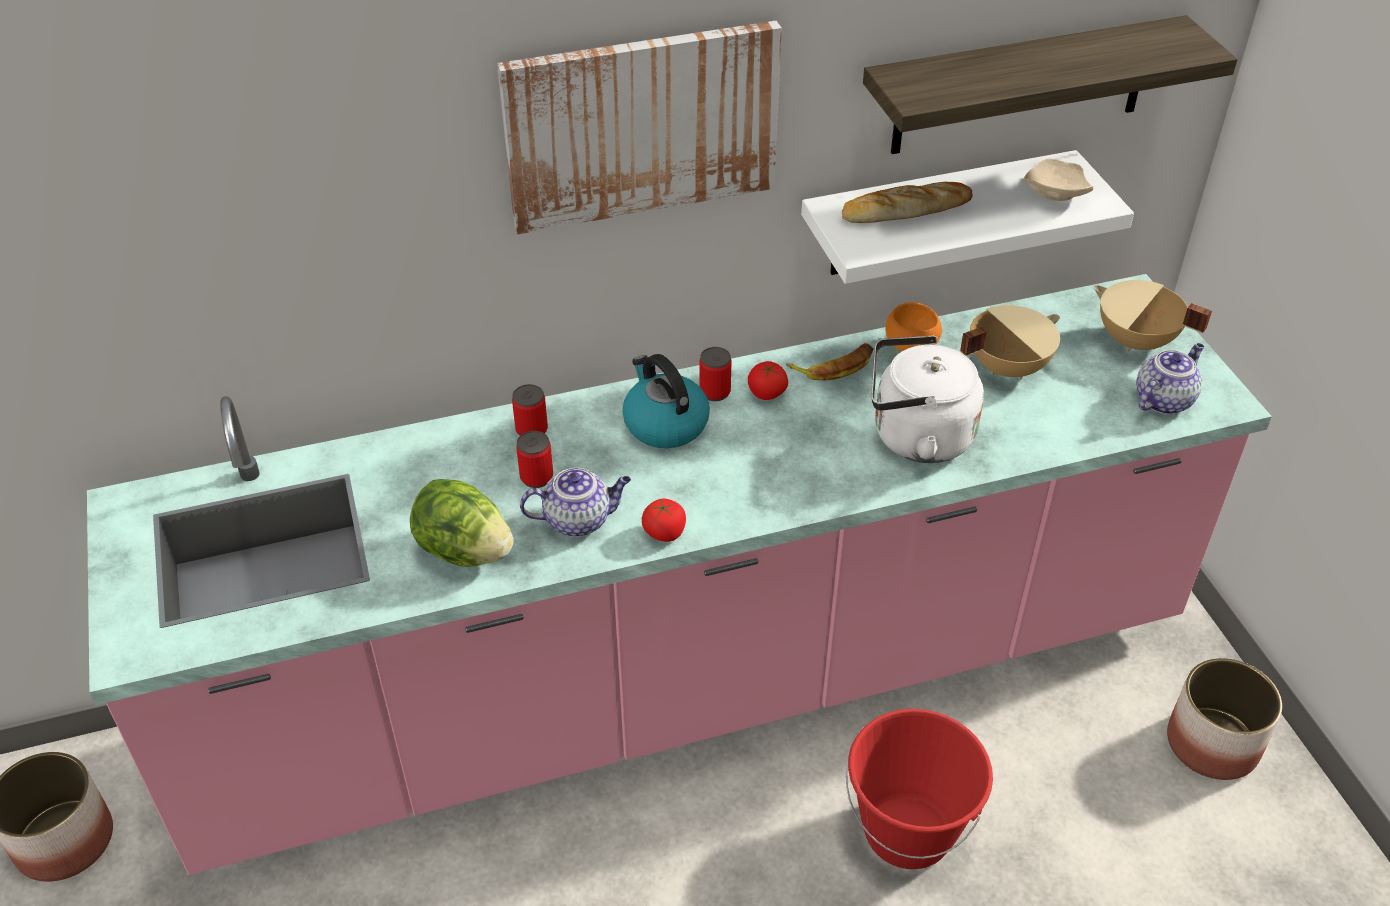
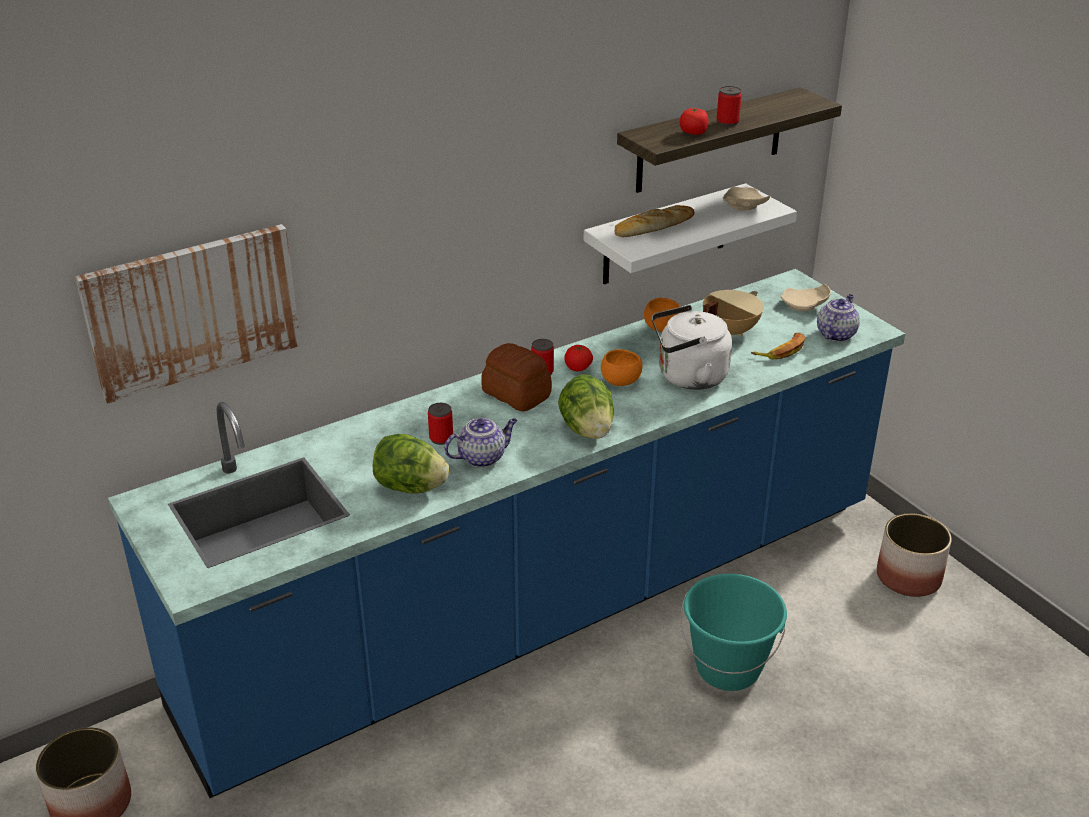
camera: 15 degrees left, 10 degrees down
(531, 430) = (424, 412): can -> can (727, 122)
(642, 125) = (484, 181): picture -> picture (193, 310)
(664, 424) = (516, 395): kettle -> bread
(664, 532) = (545, 455): tomato -> tomato (693, 133)
(695, 683) = (544, 607): pink counter -> blue counter
(739, 501) = (587, 430): none -> lettuce
(817, 427) = (620, 382): none -> orange bowl
(834, 366) = (616, 346): banana -> banana (781, 350)
(908, 832) = (728, 668): red bucket -> turquoise bucket
(1135, 342) = (805, 306): beige cooking pot -> beige plate

